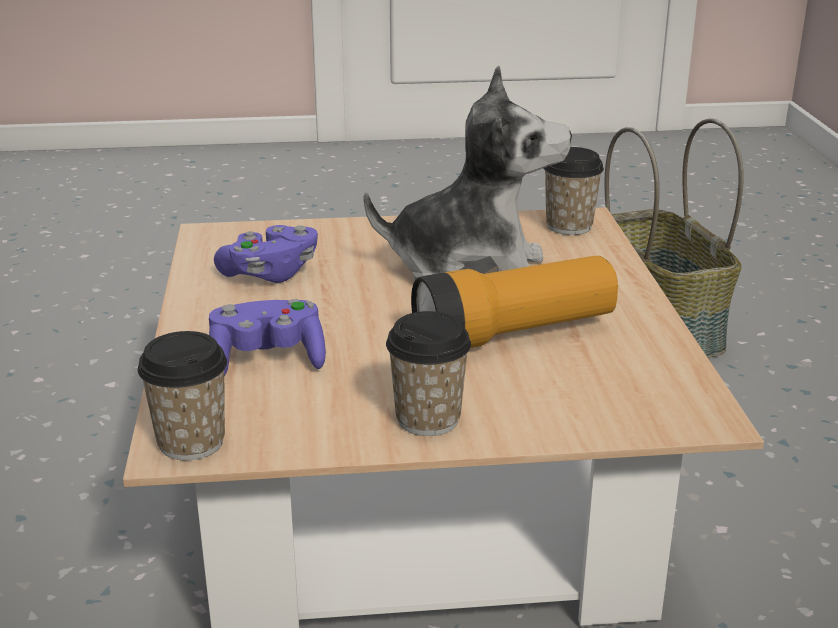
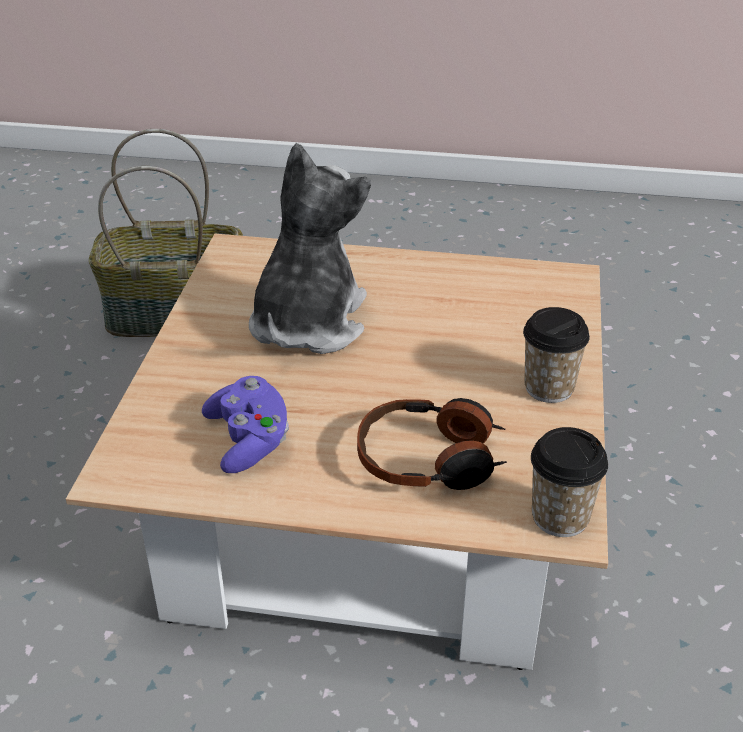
camera: 75 degrees left, 10 degrees up
(268, 360) = (430, 460): purple game controller -> headphones
(514, 334) = (430, 325): flashlight -> none
(569, 226) = (245, 258): cup -> none

